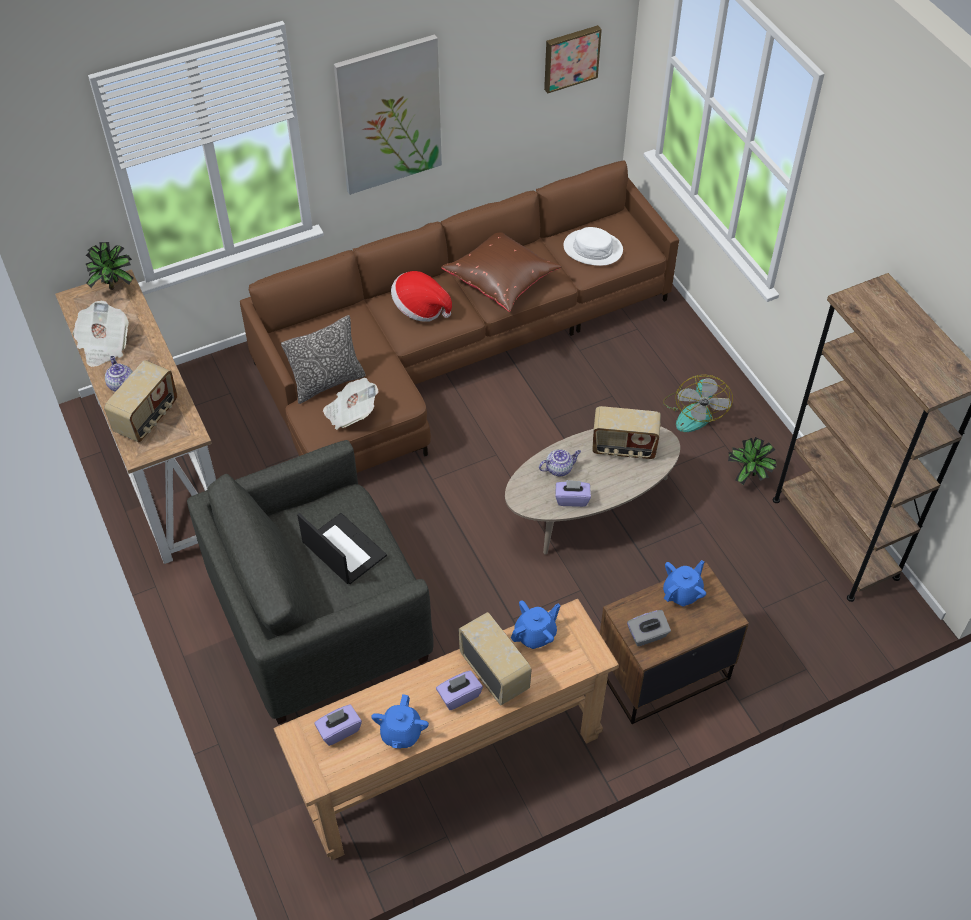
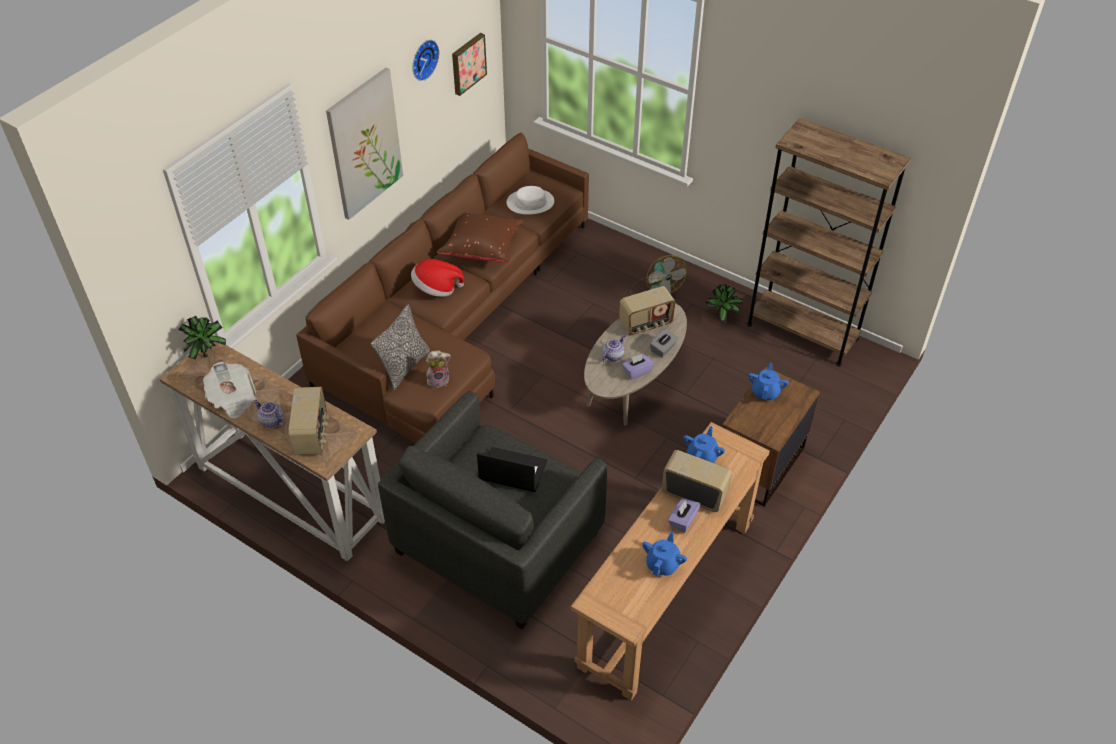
camera: 30 degrees left, 5 degrees down
(339, 730) = (618, 584): purple tissue box -> none
(351, 413) = (438, 380): newspaper -> plush toy
(401, 733) = (663, 564): blue teapot -> blue teapot turned 135 degrees counterclockwise
(497, 37) = (423, 59): none -> wall clock
(647, 635) = (764, 428): grey tissue box -> grey tissue box (663, 349)

